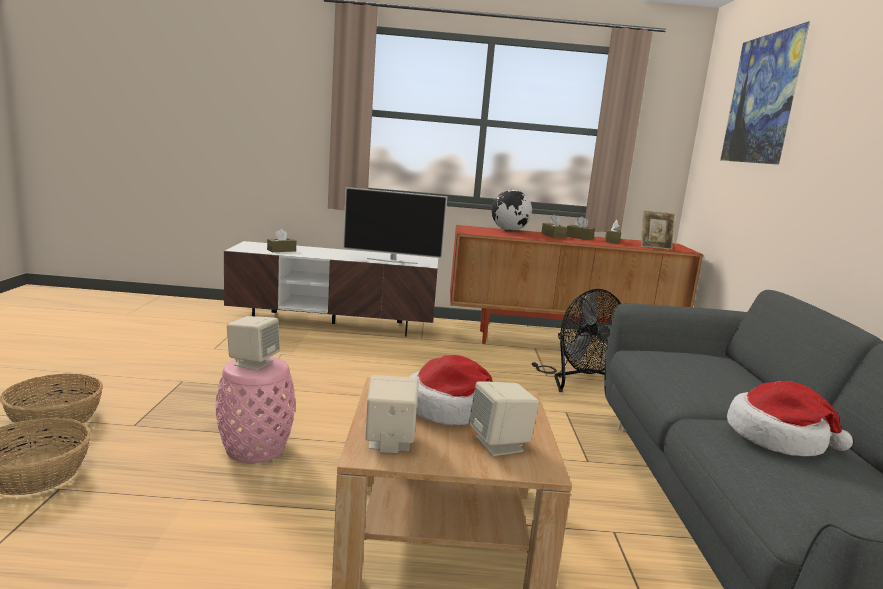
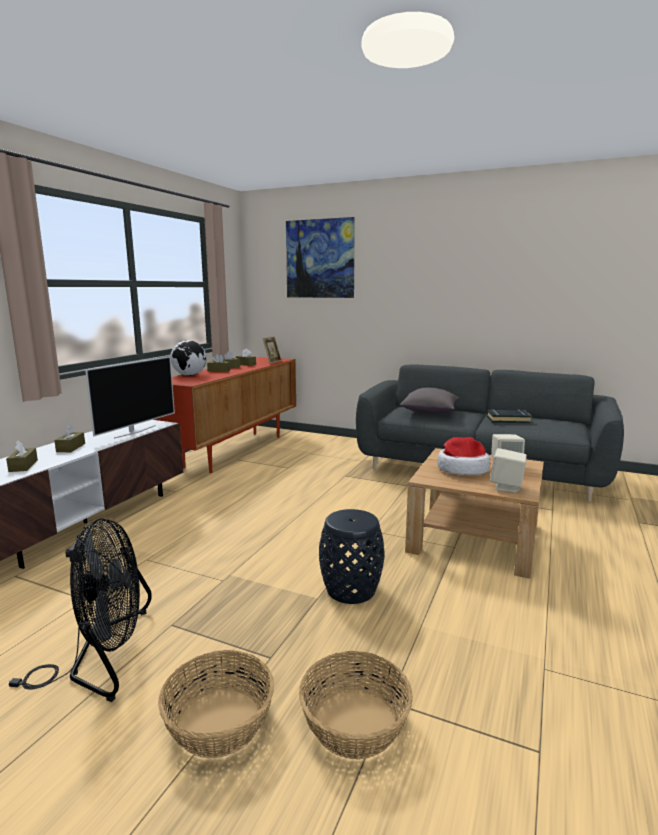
camera: 65 degrees left, 0 degrees up
(253, 363) = (346, 520): beige speaker -> none
(255, 449) = (350, 590): pink stool -> black stool
(331, 253) = (71, 448): none -> brown tissue box
(578, 379) = (300, 461): black fan -> black fan (101, 657)
(701, 371) = (429, 412): none -> grey pillow
(778, 438) = (508, 419): hat -> black book

